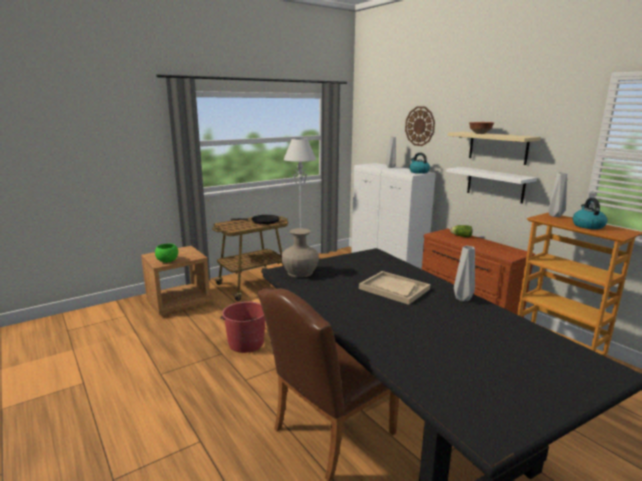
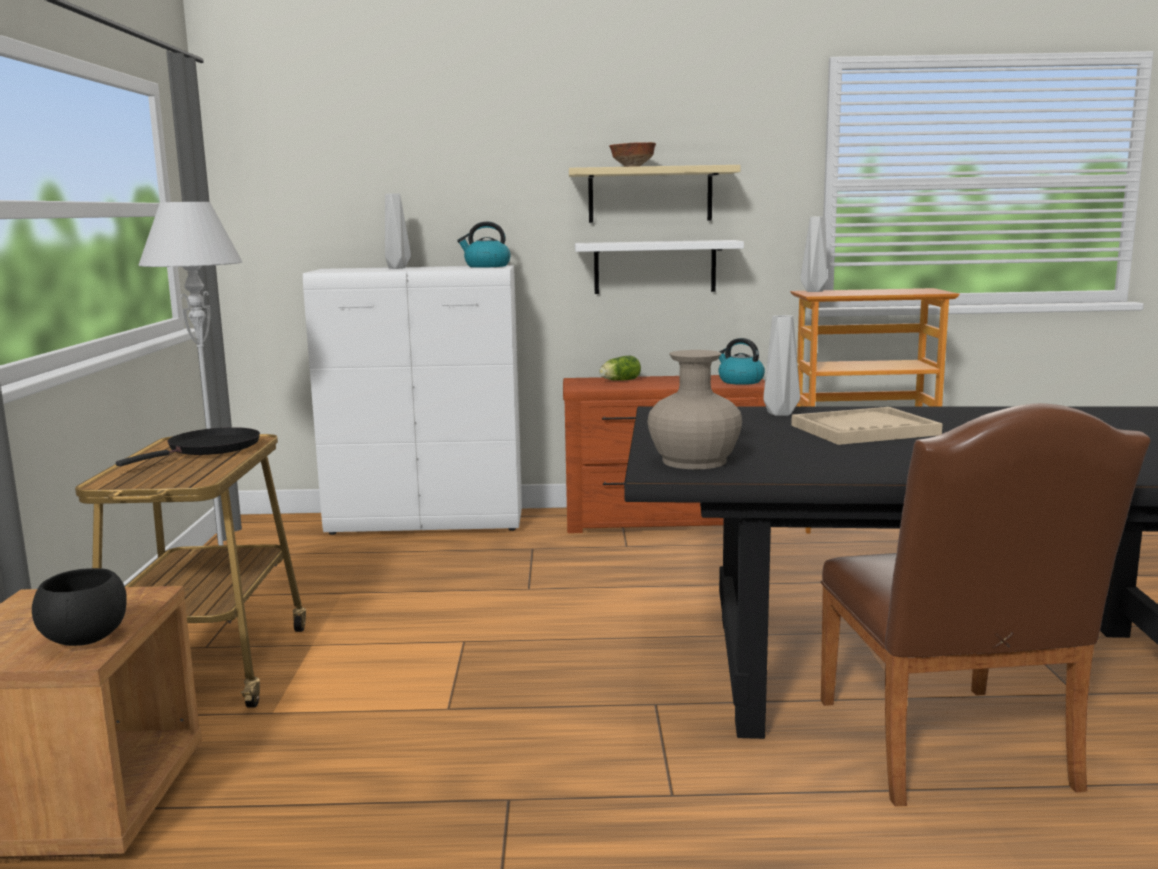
camera: 55 degrees left, 5 degrees down
(168, 261) = (87, 639): green bowl -> black bowl
(246, 343) = (503, 751): red bucket -> none
(420, 126) = (447, 167): wall clock -> none
(461, 298) = (943, 412): grey vase -> grey vase (778, 413)
(587, 226) = (881, 291): kettle -> kettle (740, 381)

